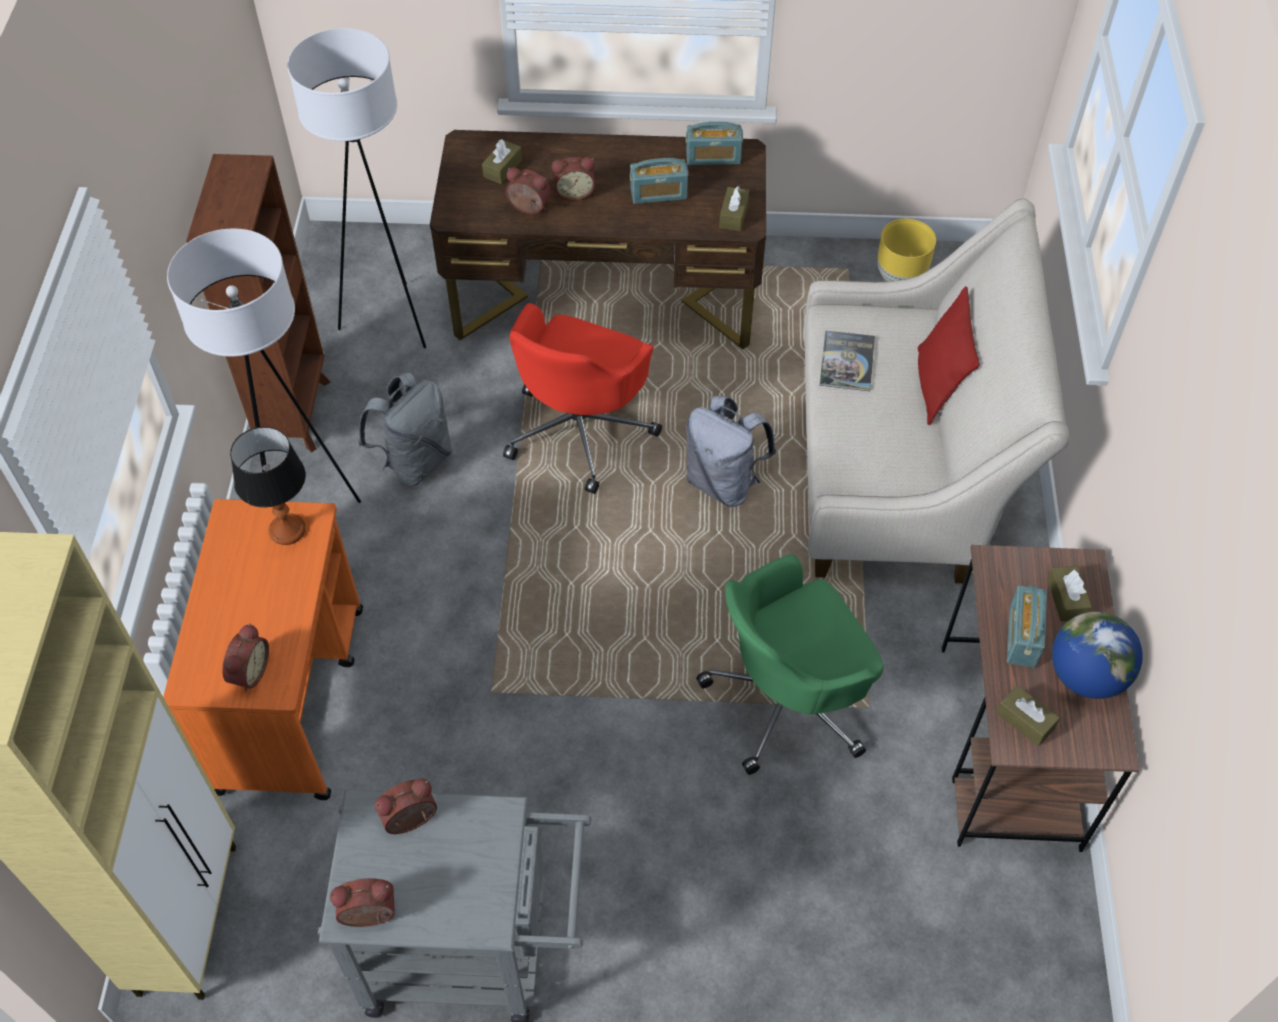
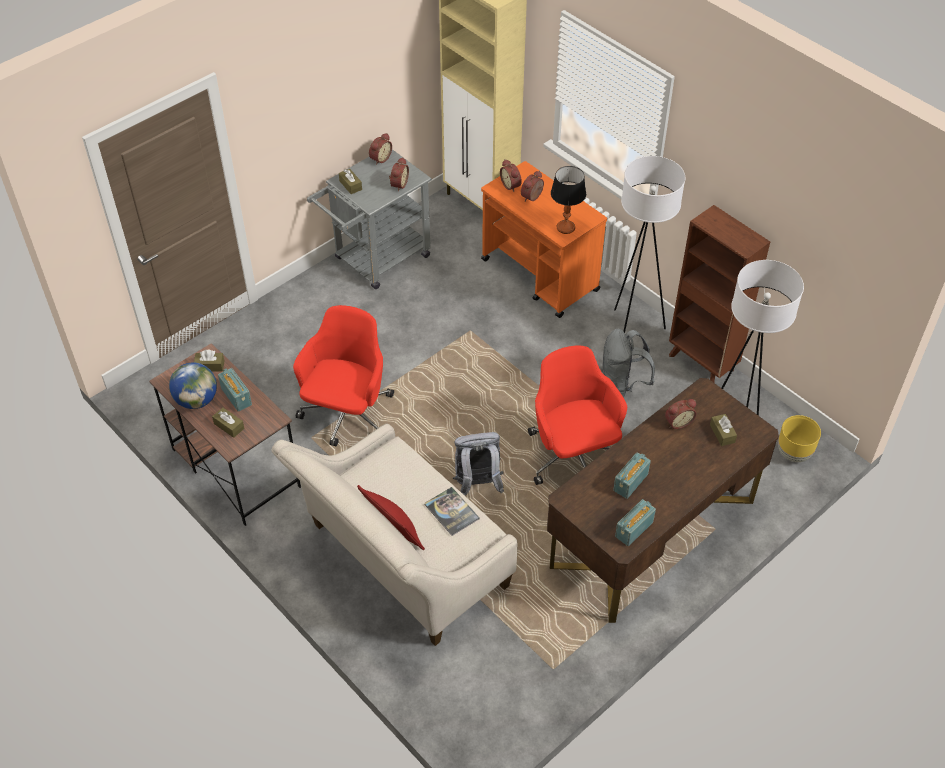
camera: 135 degrees right, 5 degrees down
(574, 192) = (670, 449): alarm clock -> alarm clock (533, 197)
(733, 215) = (578, 500): brown tissue box -> brown tissue box (350, 185)
(789, 700) = (347, 415): green office chair -> red office chair
(901, 277) = (518, 690): yellow planter -> yellow planter (793, 453)

